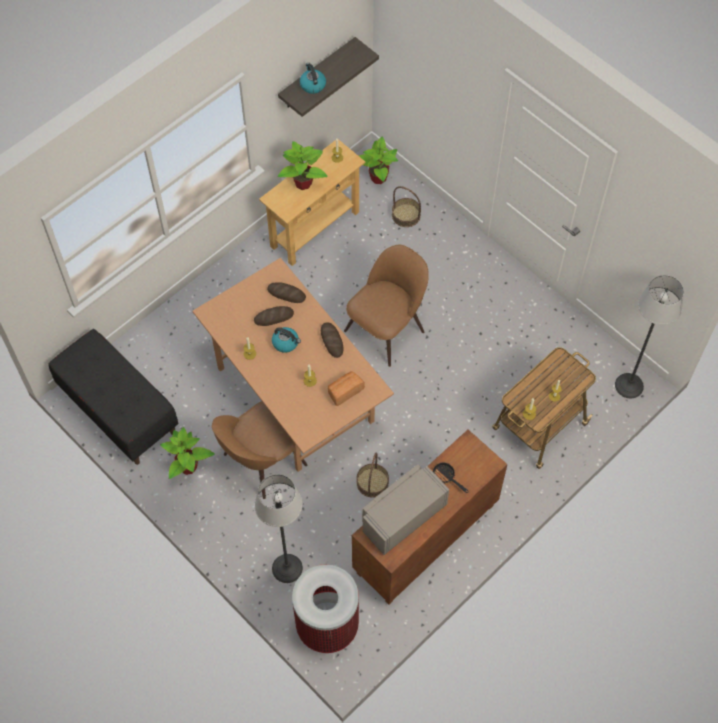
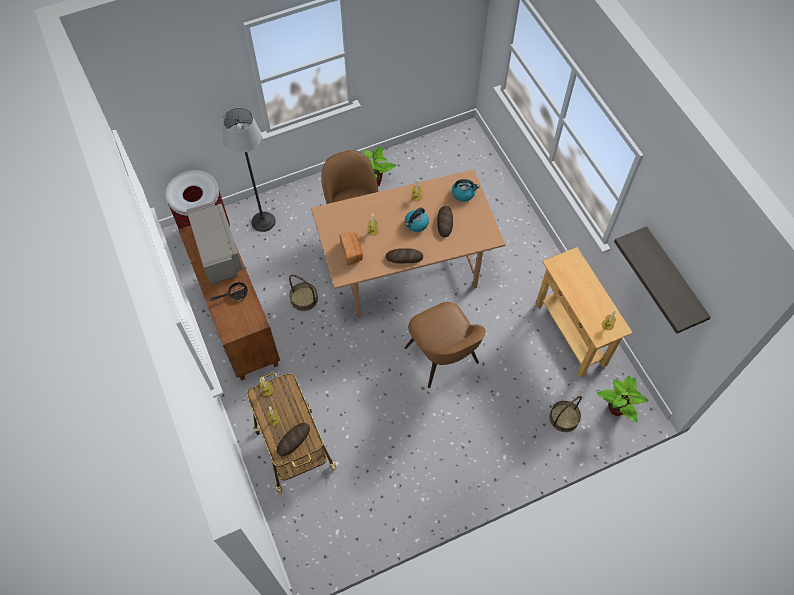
camera: 110 degrees right, 0 degrees up
(118, 411) = (439, 151): black bench -> none
(286, 294) = (465, 238): bread -> bread (293, 440)
(303, 183) = (584, 287): potted plant -> none
(312, 85) = (650, 258): kettle -> kettle (463, 193)
(629, 385) = (300, 550): floor lamp -> none

